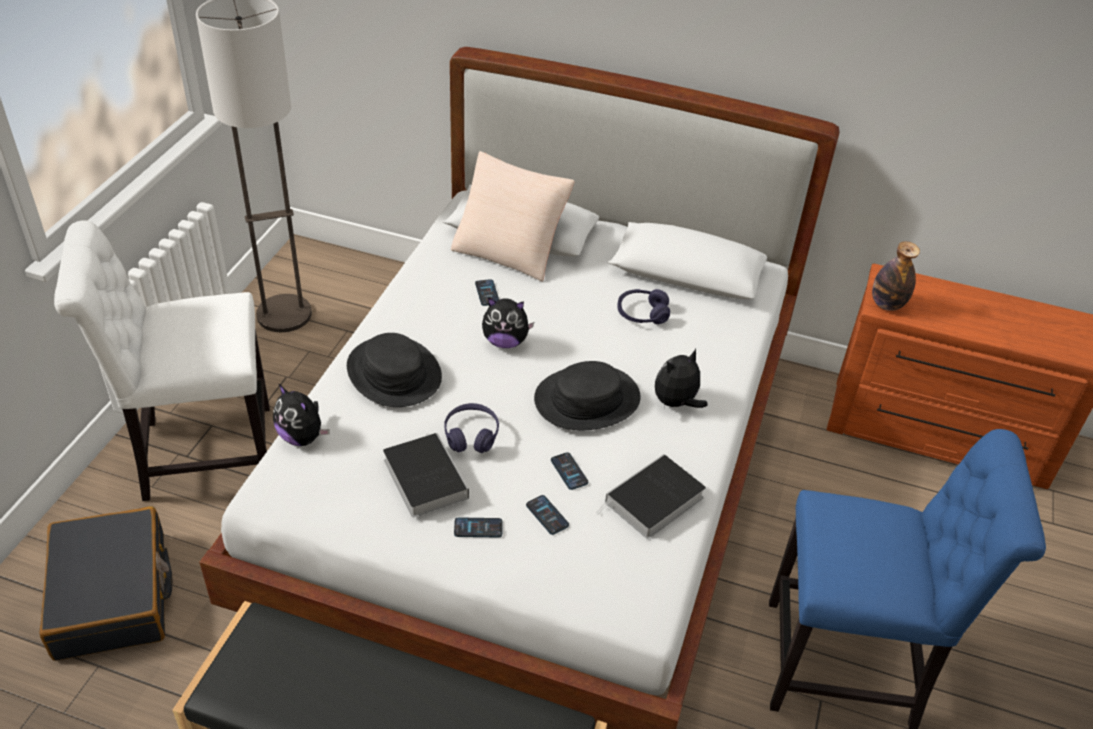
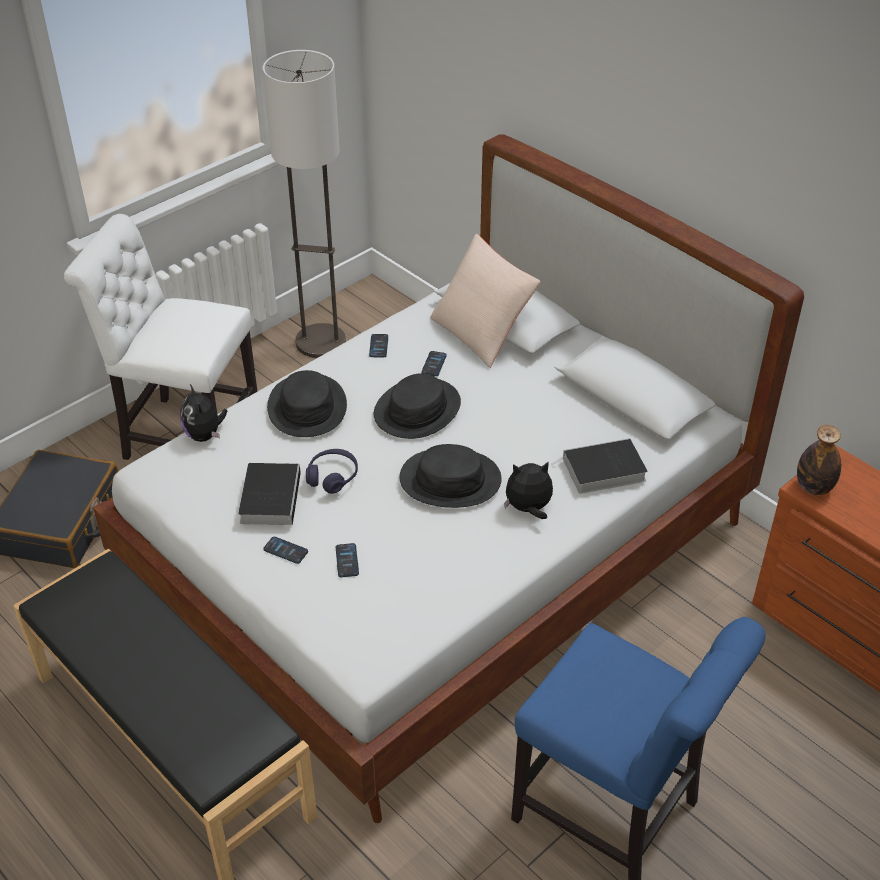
camera: 30 degrees right, 0 degrees up
(505, 341) = (417, 410): plush toy -> black hat
(569, 471) = (391, 533): phone -> phone (378, 346)
(642, 314) = (558, 423): purple headphones -> none
(653, 502) = (441, 582): book -> book (602, 471)

